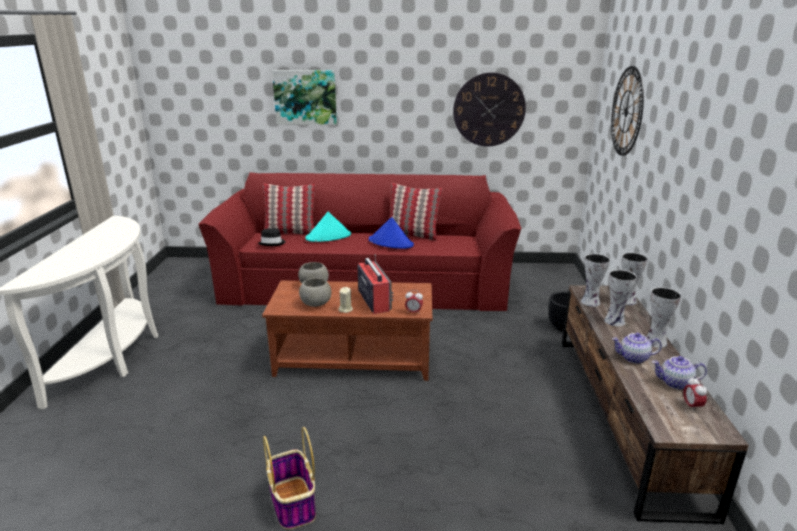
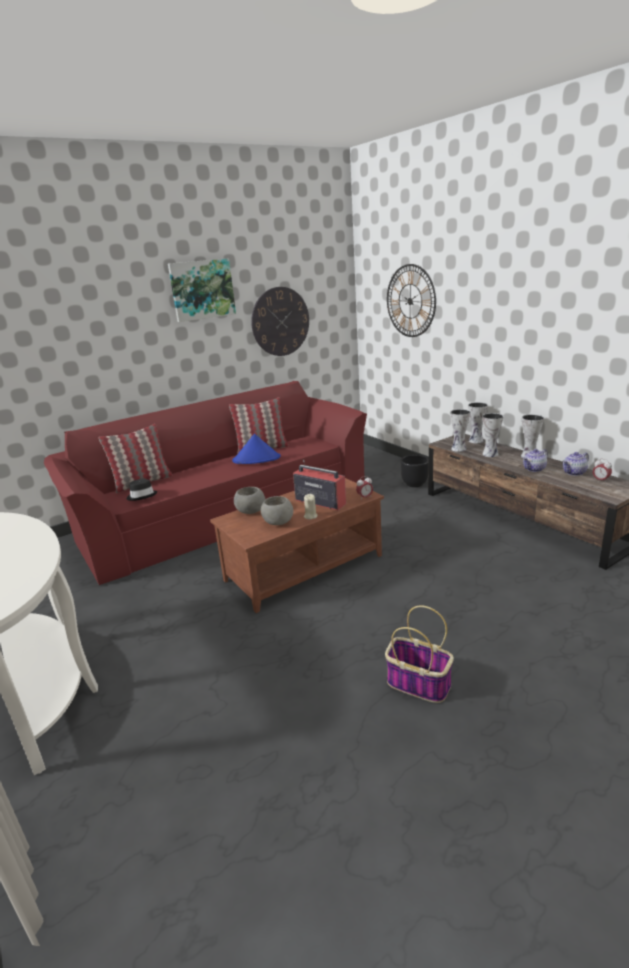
camera: 35 degrees left, 0 degrees up
(305, 97) = (105, 336): picture -> picture (202, 289)
(328, 236) = (191, 473): turquoise hat -> none

